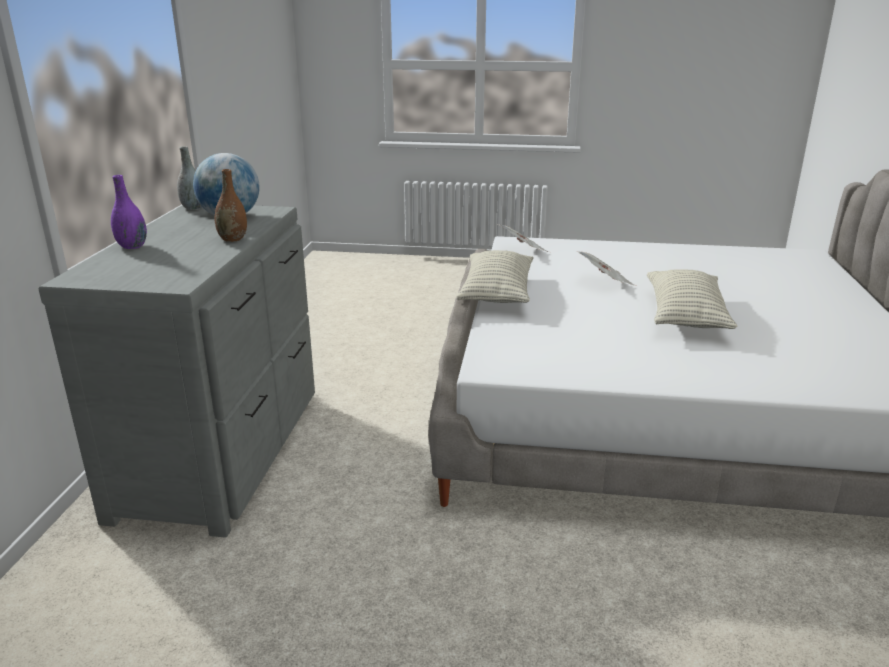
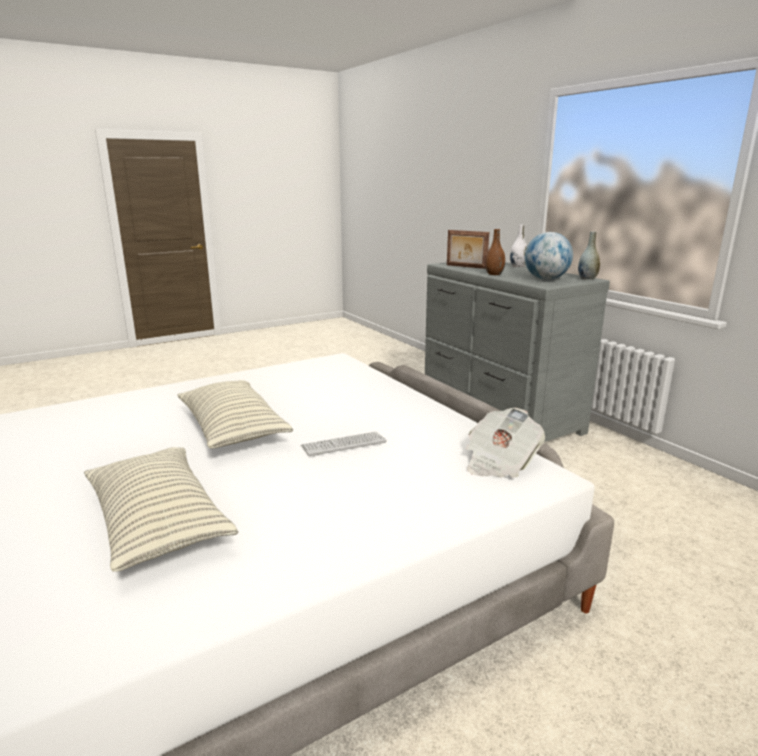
camera: 140 degrees right, 5 degrees down
(132, 246) = (518, 266): purple vase -> white vase
(185, 266) = (466, 267): none -> picture frame
(496, 293) = (419, 401): pillow -> pillow (158, 524)
(605, 283) = (343, 445): newspaper -> keyboard

